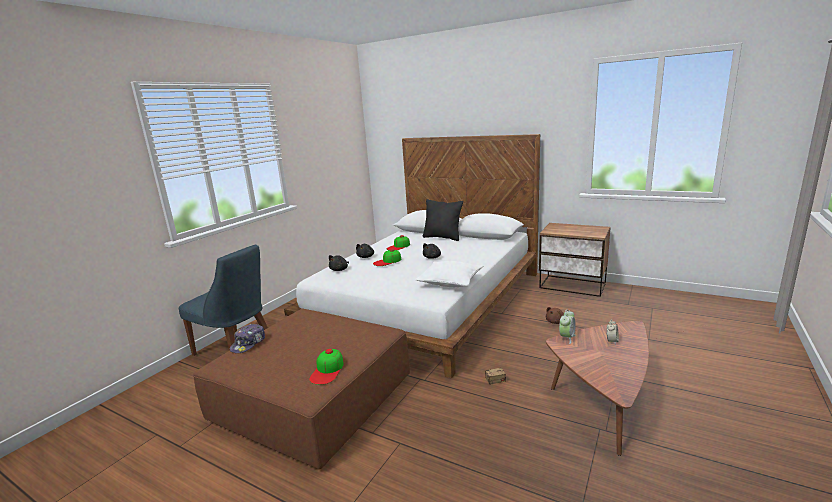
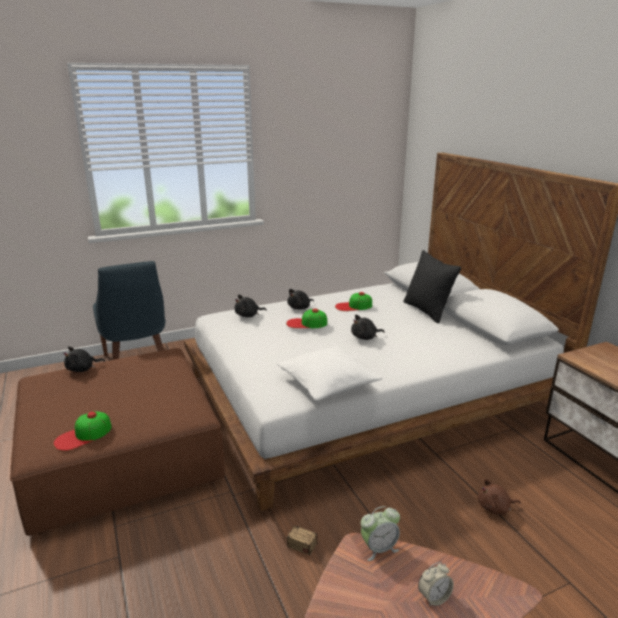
camera: 35 degrees right, 5 degrees up
(249, 344) = (82, 369): cap -> black plush toy

